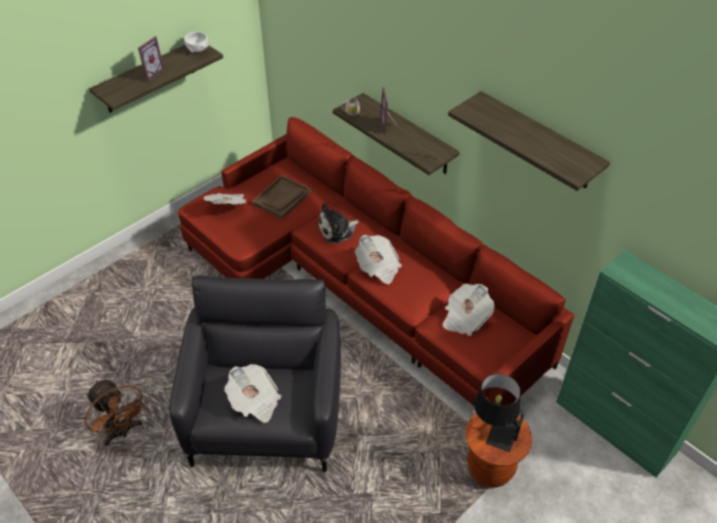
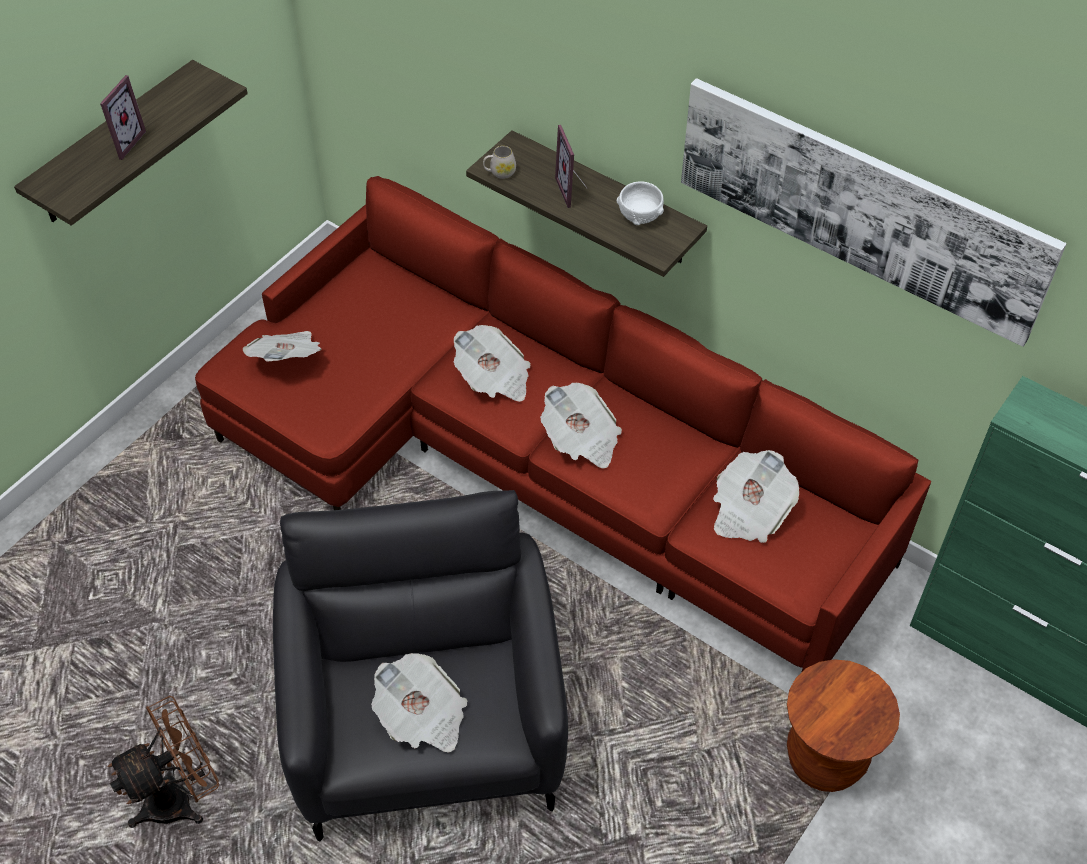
camera: 10 degrees left, 5 degrees up
(122, 431) = (180, 797): brown fan -> brown fan turned 75 degrees counterclockwise
(197, 49) = (197, 83): white bowl -> white bowl (640, 216)
(282, 198) = (380, 330): brown tray -> none
(337, 230) = (494, 378): plush toy -> newspaper
(494, 429) = (834, 699): black table lamp -> none
(538, 141) = (859, 207): shelf -> picture

